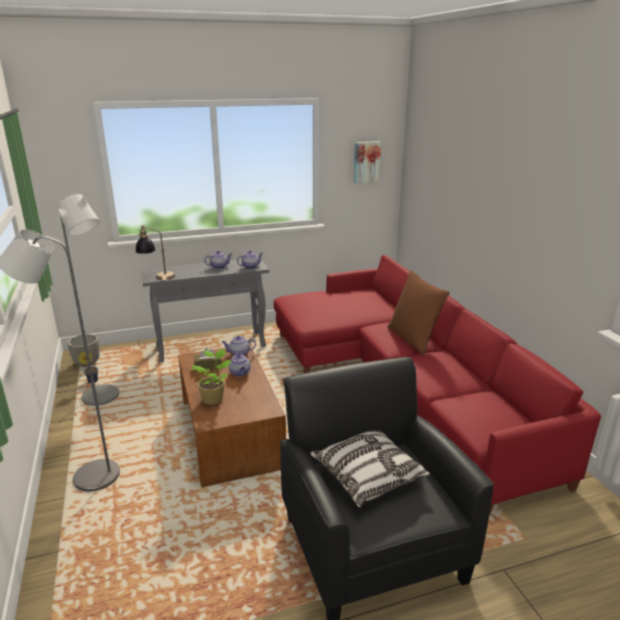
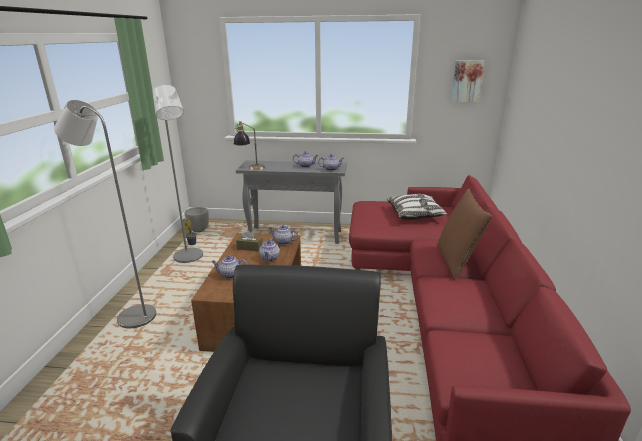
camera: 25 degrees right, 0 degrees up
(213, 398) = (230, 274): potted plant -> teapot
(368, 476) = (289, 390): pillow -> pillow (415, 215)

